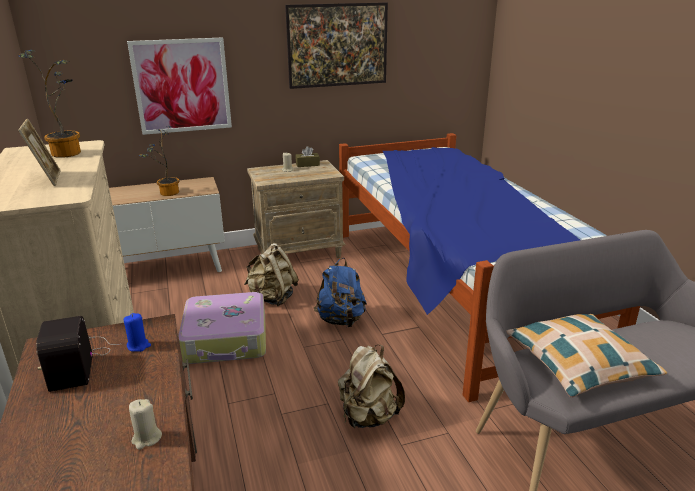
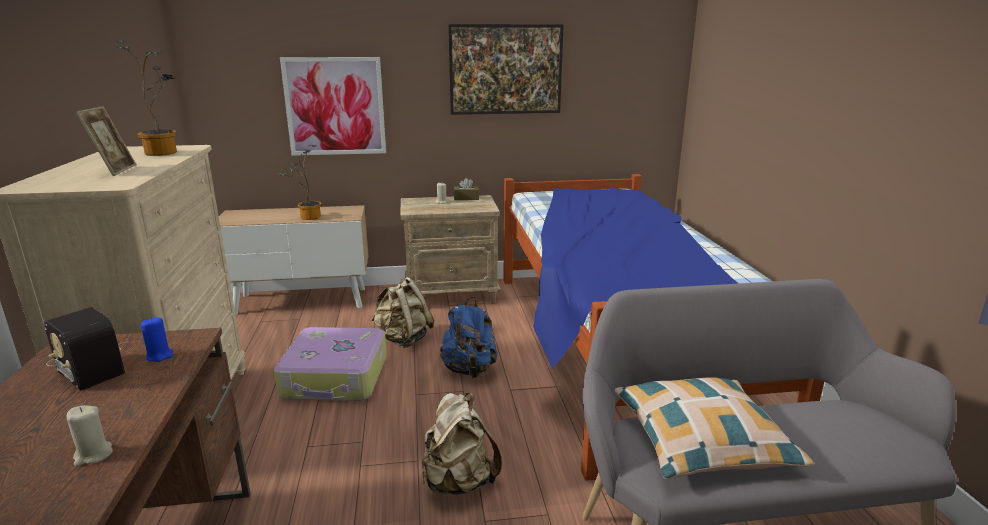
camera: 10 degrees right, 5 degrees down
(78, 360) = (88, 364): radio -> radio turned 45 degrees counterclockwise

